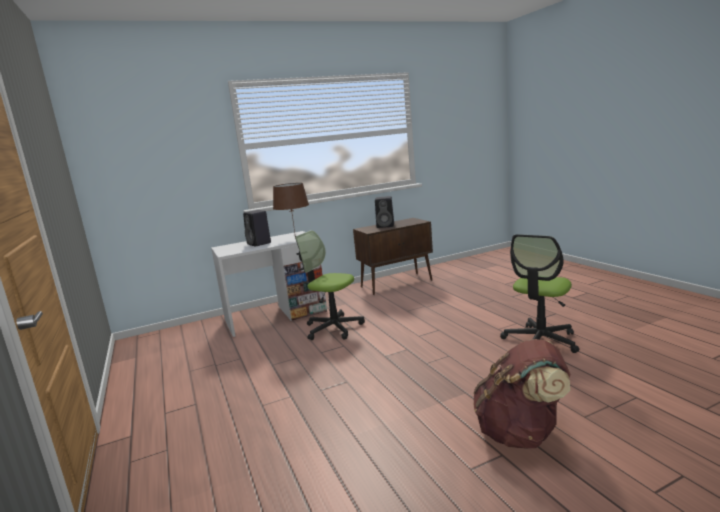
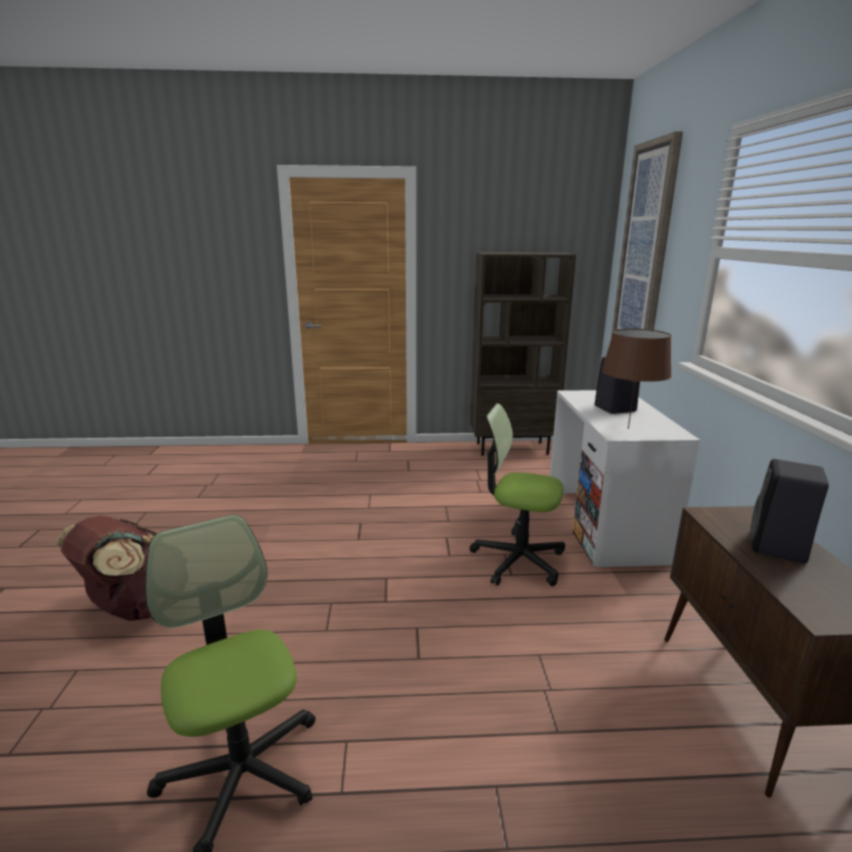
camera: 110 degrees right, 5 degrees up
(132, 367) = (512, 448): none -> brown bookcase
(145, 157) = (645, 248): none -> picture
(333, 328) = (518, 560): office chair -> office chair turned 120 degrees counterclockwise

